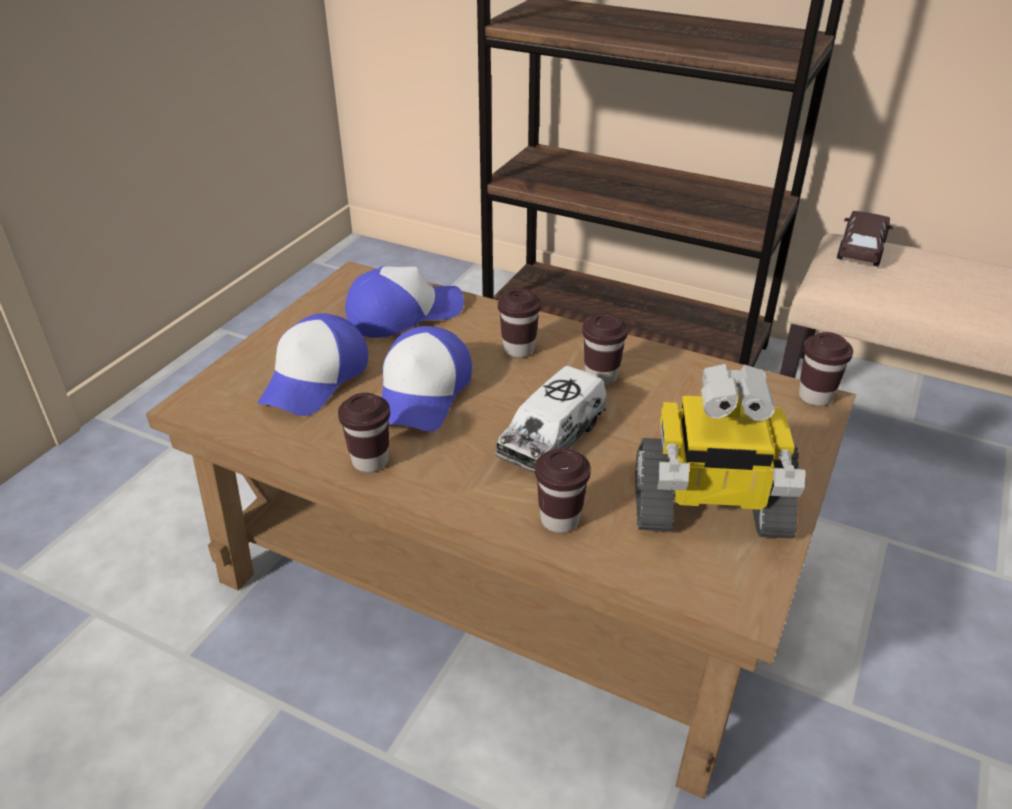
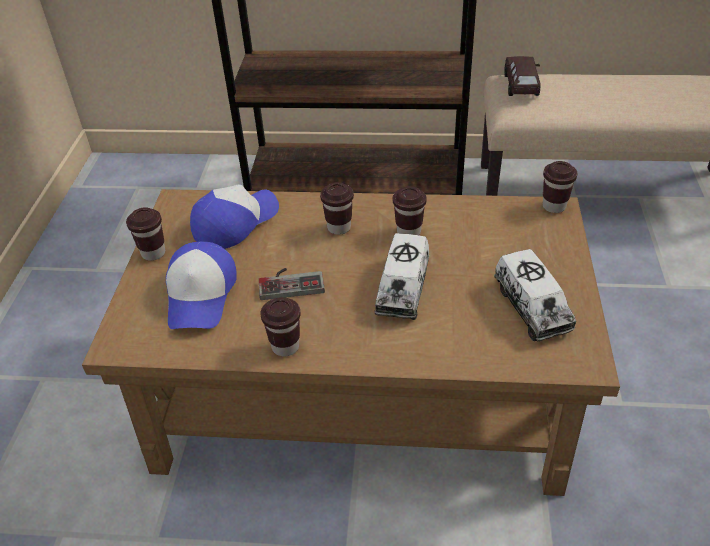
camera: 20 degrees left, 5 degrees up
(423, 393) = (291, 282): cap -> game controller
(559, 519) = (442, 346): brown cup -> brown cup (153, 253)
(708, 509) = (531, 307): toy robot -> toy truck

